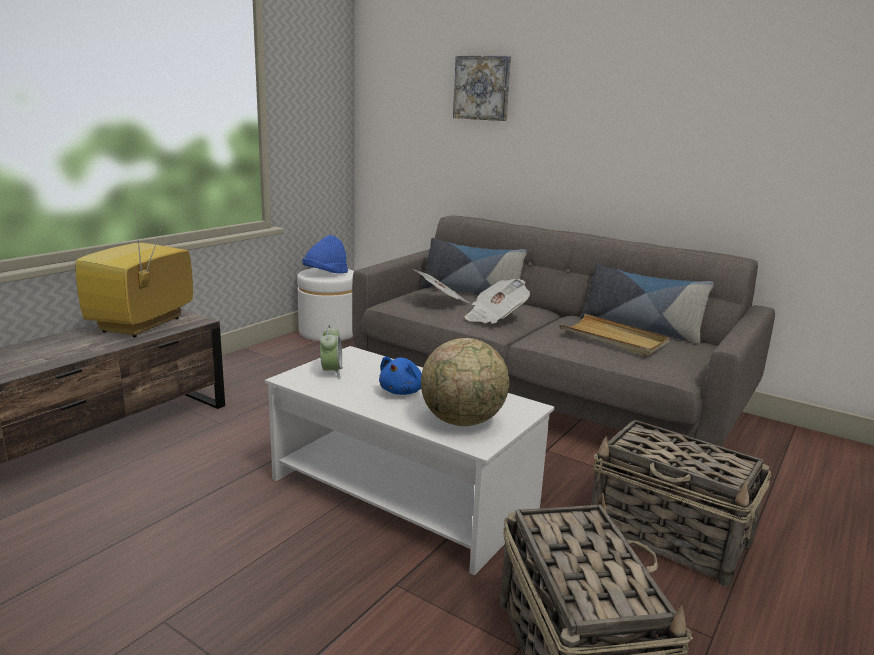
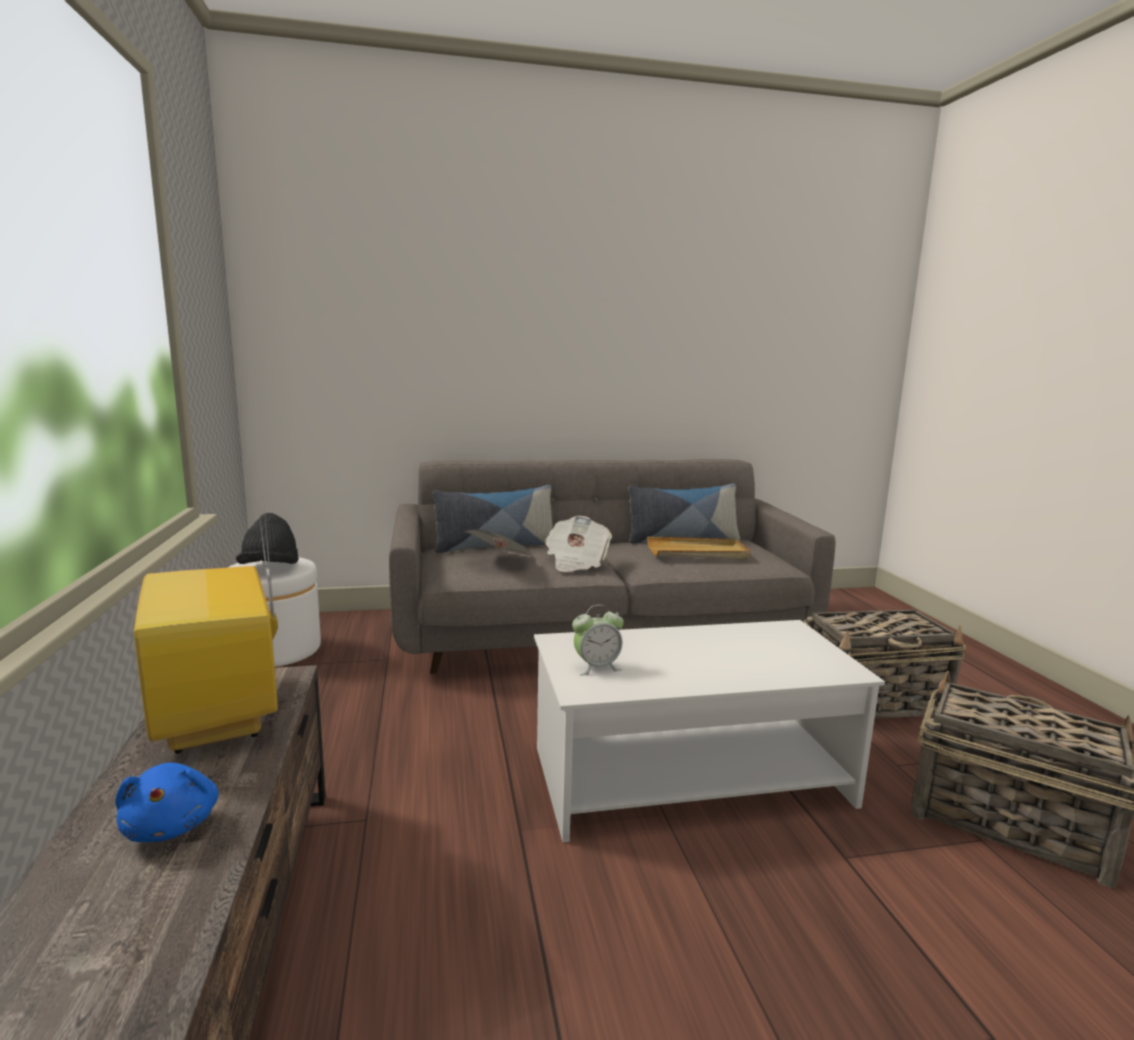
camera: 45 degrees left, 5 degrees down
(325, 274) = (270, 569): blue hat -> black hat
(331, 372) = (597, 667): alarm clock -> alarm clock turned 120 degrees clockwise
(403, 391) = (695, 656): blue plush toy -> blue plush toy (172, 825)
(463, 421) = (795, 659): globe -> none
(482, 88) = (443, 310): picture -> none

